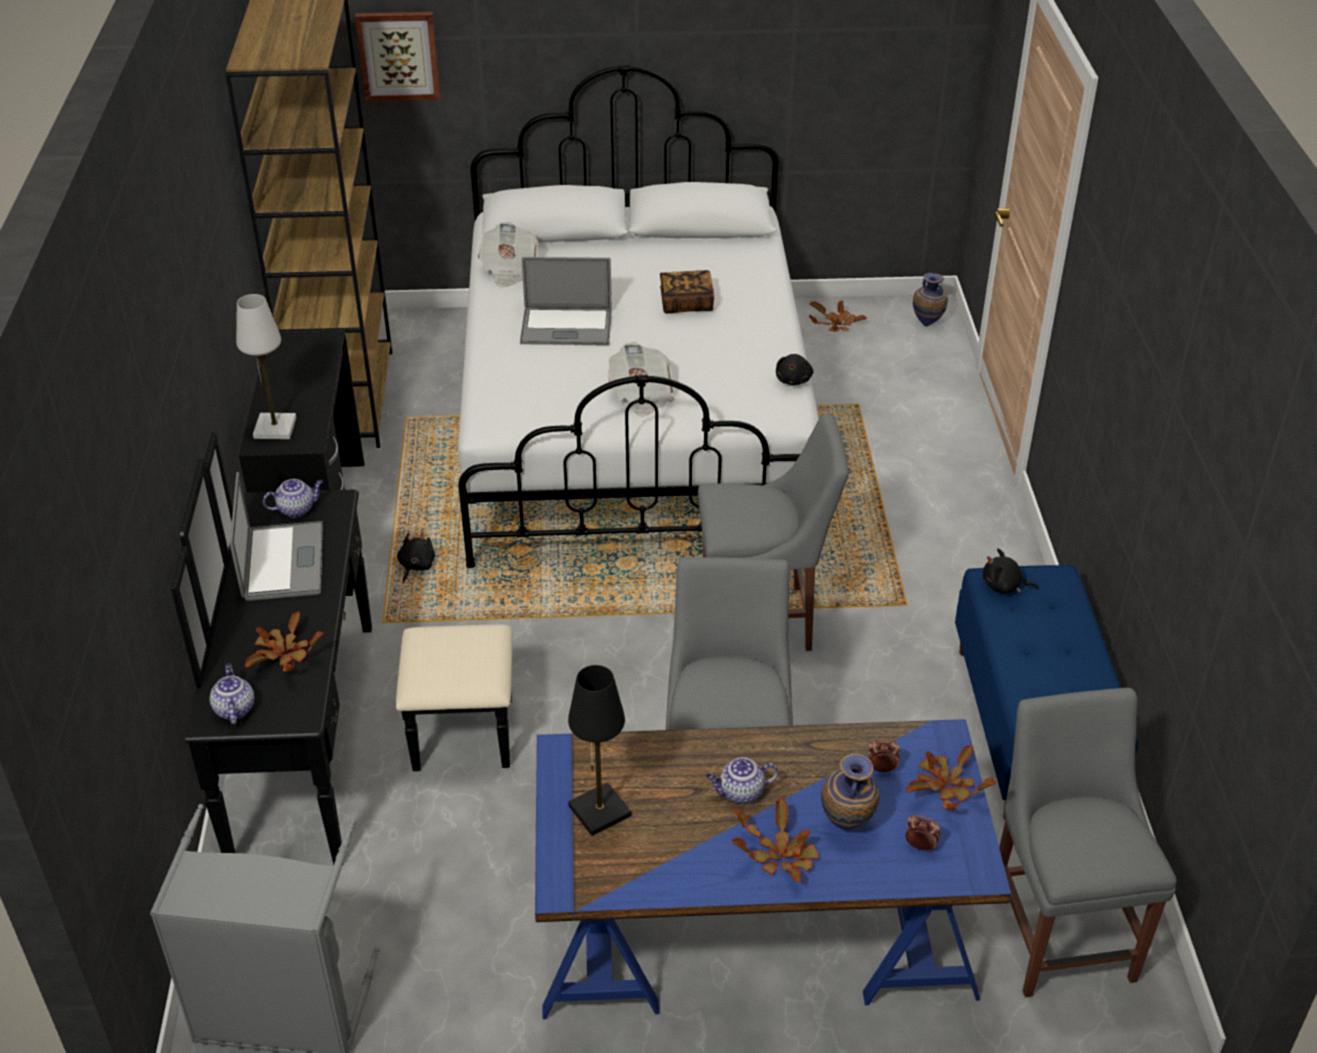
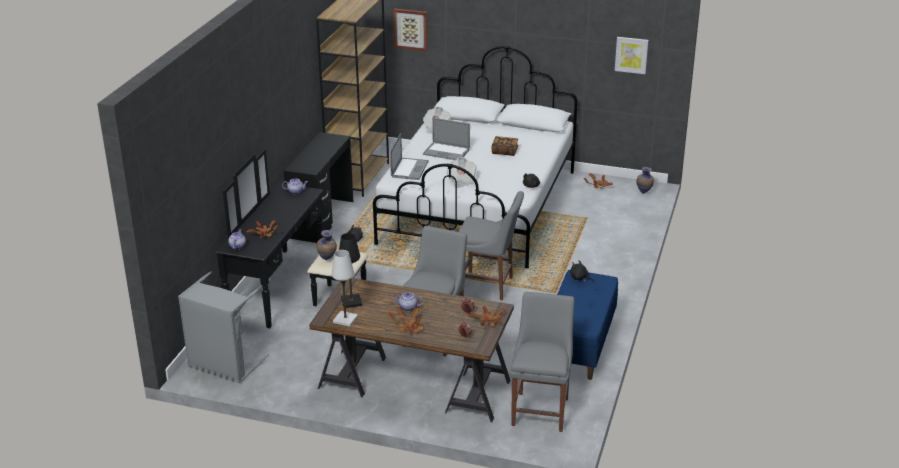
camera: 20 degrees right, 10 degrees down
(275, 428) = (302, 164): white table lamp -> white table lamp (345, 320)
(283, 561) = (281, 206): laptop -> laptop (409, 169)
(754, 941) = (413, 385): blue desk -> brown desk
(847, 826) = (441, 325): vase -> vase (327, 260)
(890, 49) = (631, 55): none -> picture

